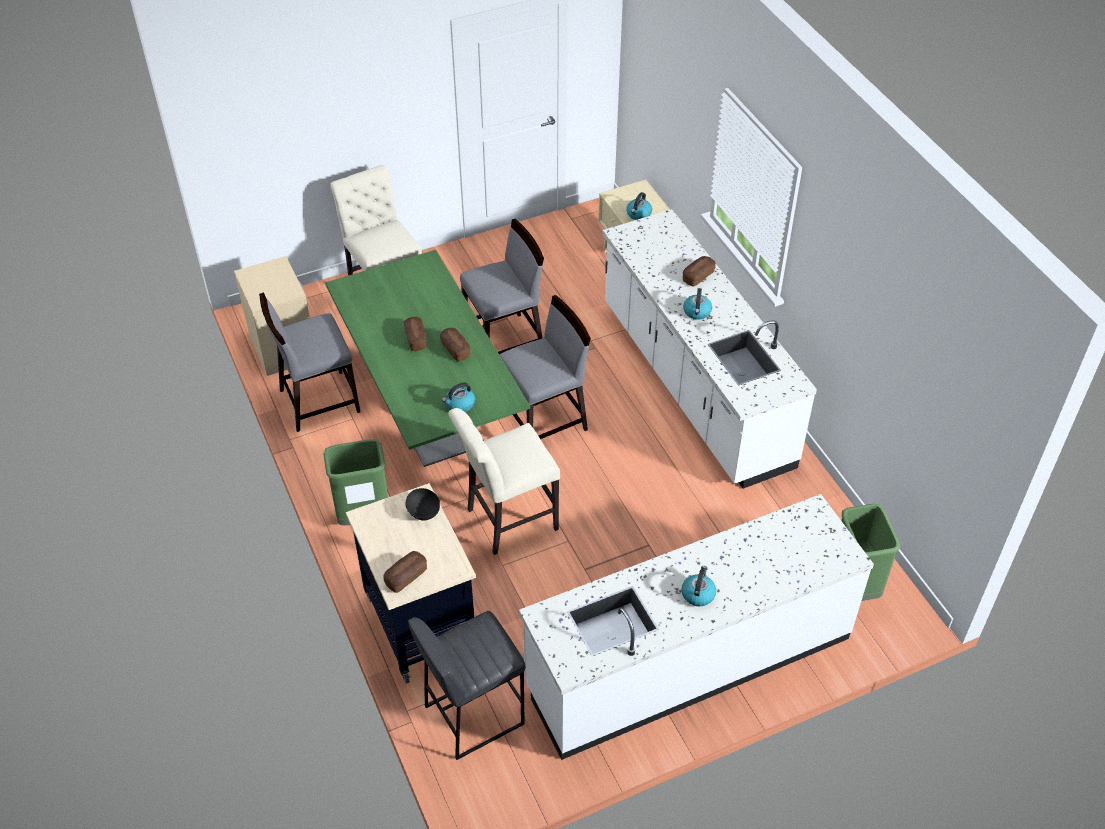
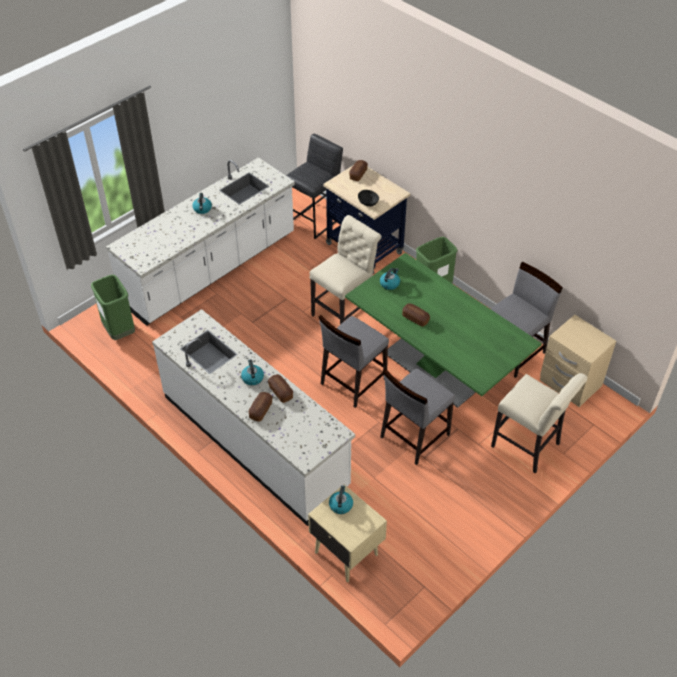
camera: 160 degrees right, 0 degrees up
(416, 339) = (447, 318): bread -> bread (280, 392)

